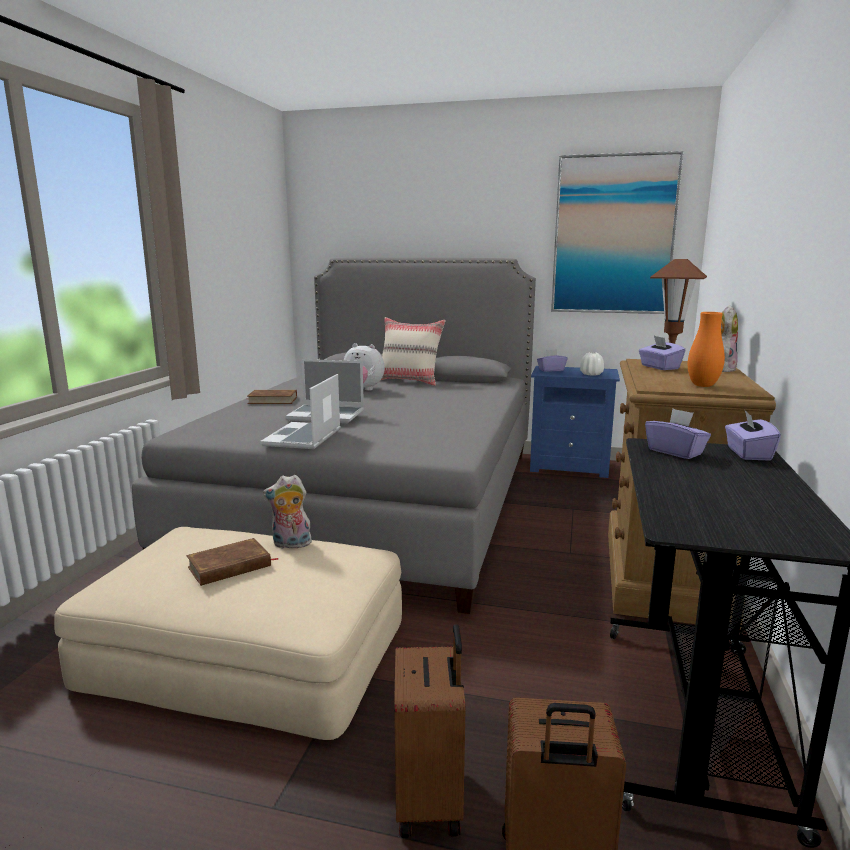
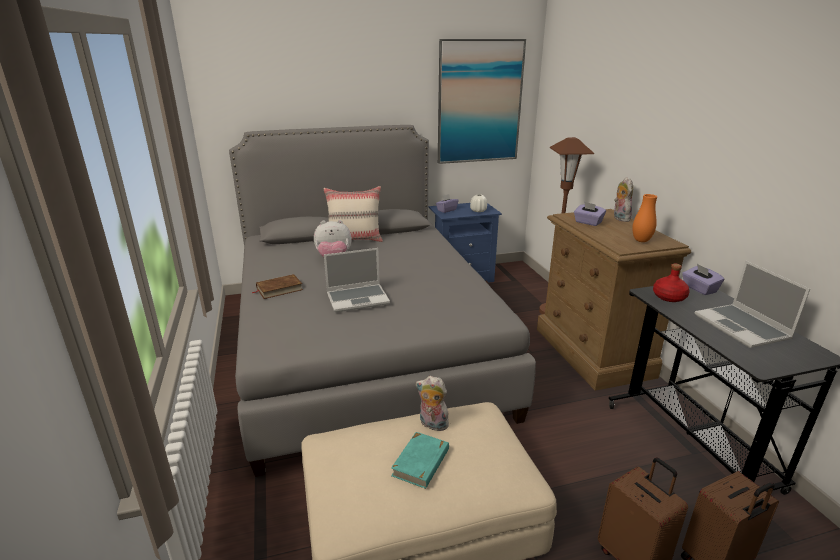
camera: 30 degrees left, 10 degrees up
(230, 566) = (421, 462): brown book -> turquoise book
(290, 545) = (432, 424): plush toy -> plush toy turned 60 degrees clockwise
(303, 438) = (377, 330): laptop -> laptop (743, 327)
(675, 452) = (668, 297): purple tissue box -> red bottle

